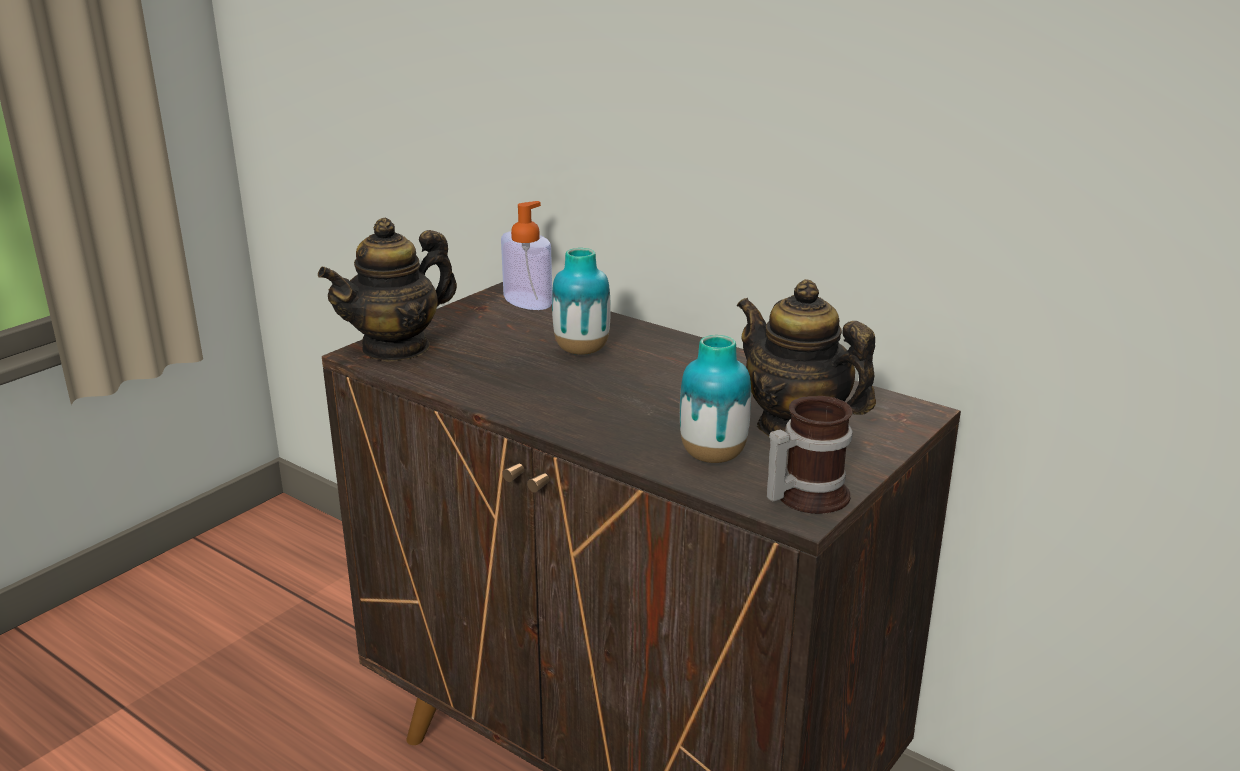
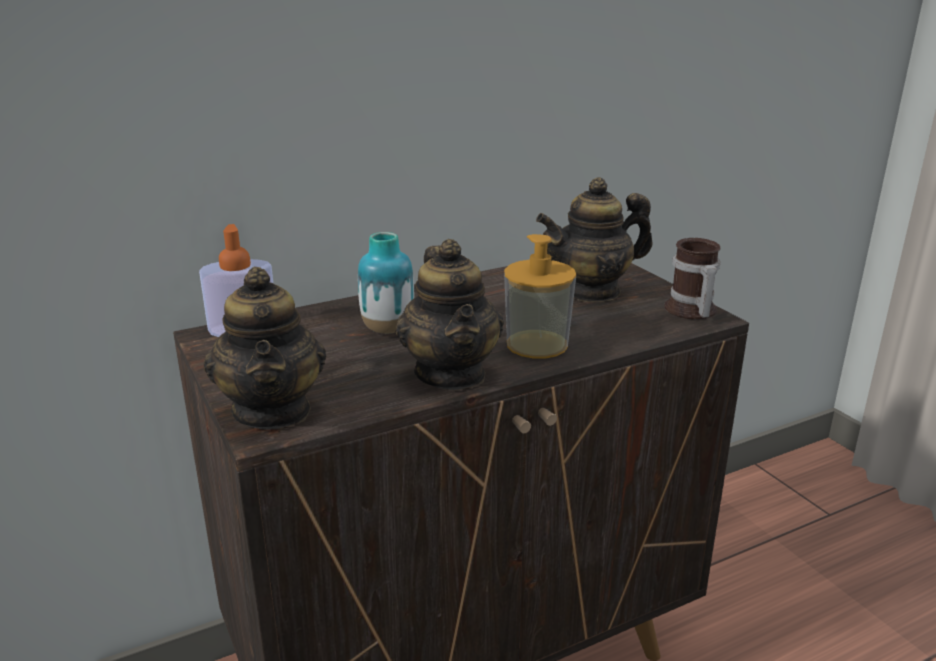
camera: 65 degrees left, 0 degrees up
(513, 396) = (451, 374): none -> teapot
(614, 422) = (537, 344): none -> soap dispenser
(713, 456) = (618, 324): vase -> none

